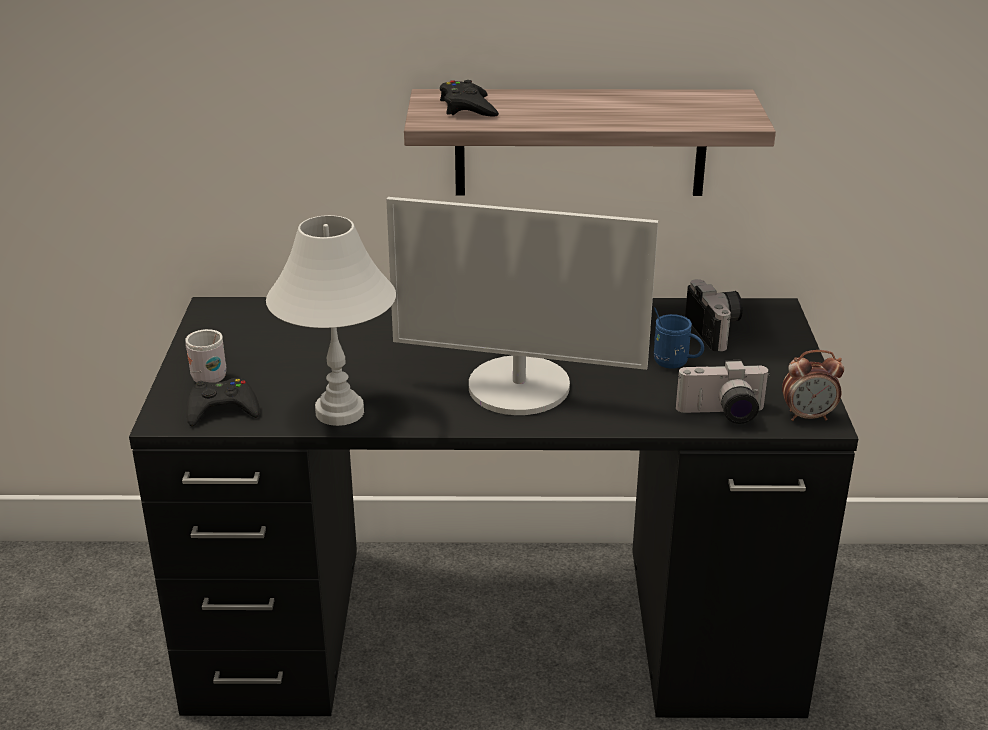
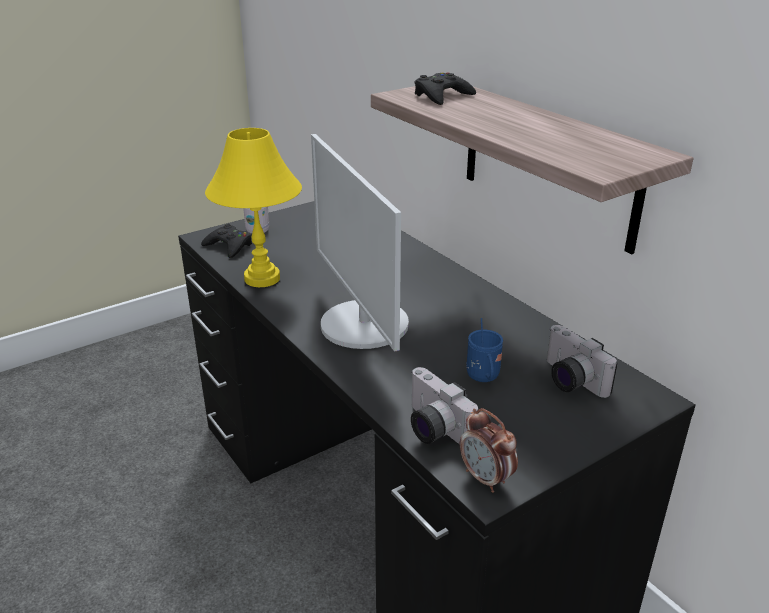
camera: 55 degrees right, 0 degrees up
(339, 412) = (261, 278): white table lamp -> yellow table lamp
(718, 330) = (568, 380): camera -> camera turned 105 degrees clockwise

